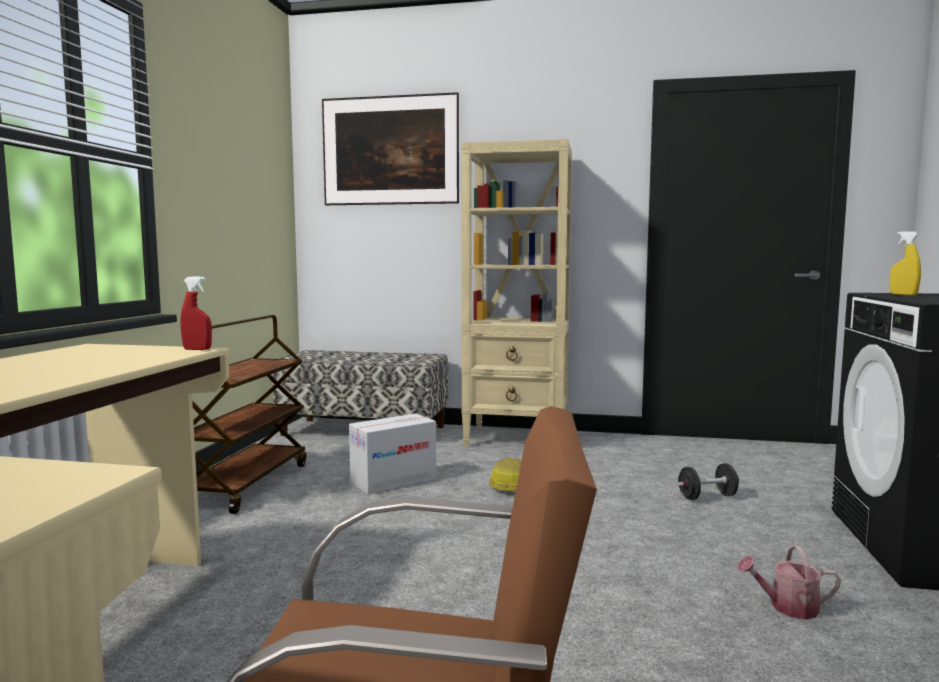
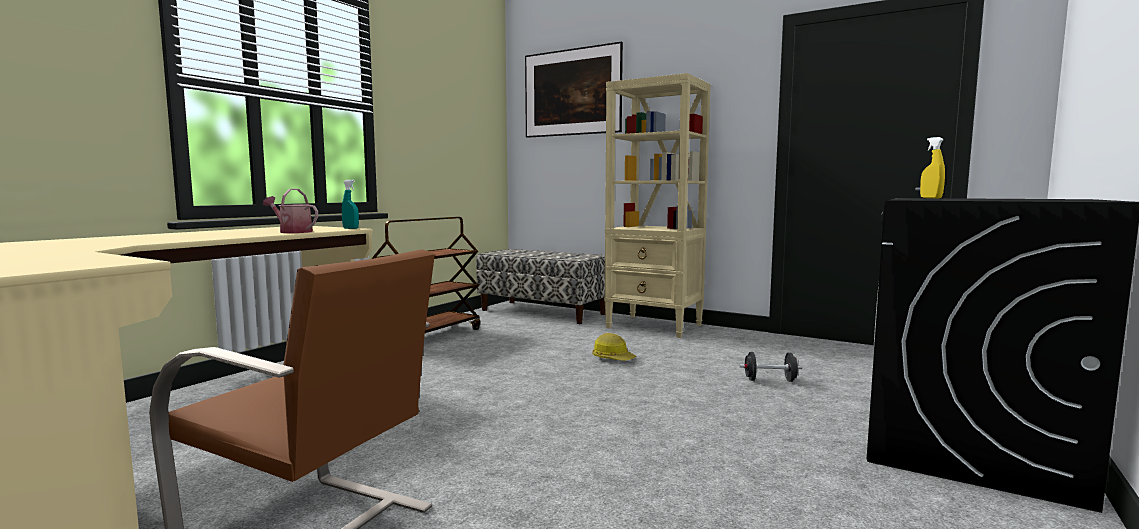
camera: 20 degrees right, 0 degrees up
(197, 349) = (350, 228): red spray bottle -> turquoise spray bottle
(393, 481) = (528, 344): cardboard box -> none
(787, 607) = (739, 458): watering can -> watering can (292, 232)

